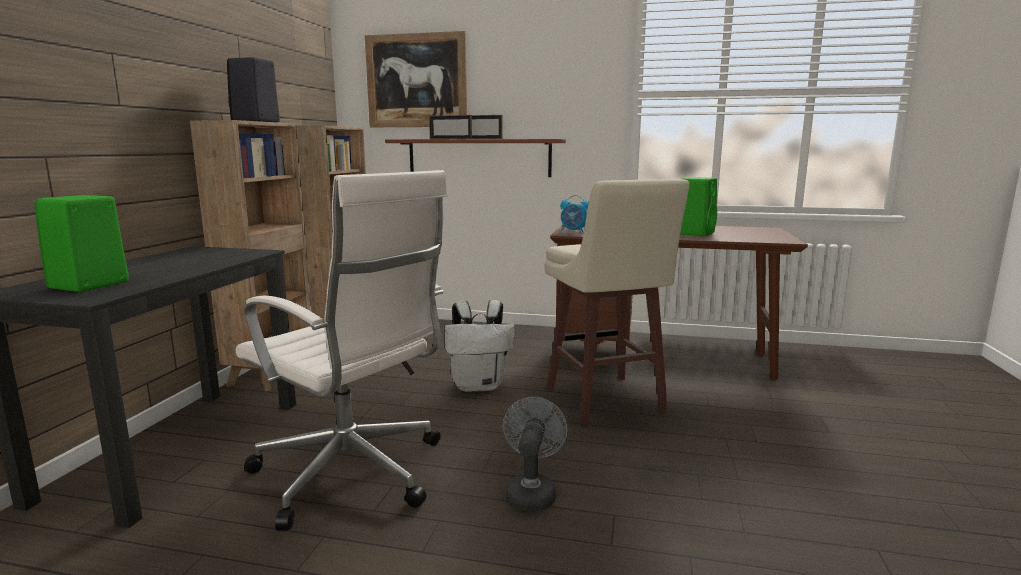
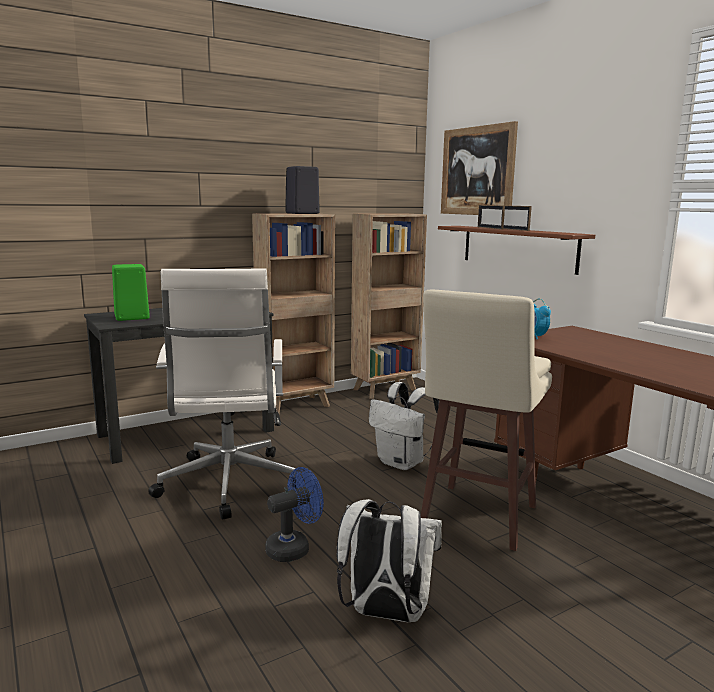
camera: 45 degrees right, 0 degrees up
(531, 492) = (294, 548): grey fan -> blue fan
(685, 497) = (385, 614): none -> white backpack
(695, 233) = (660, 364): green speaker -> none

